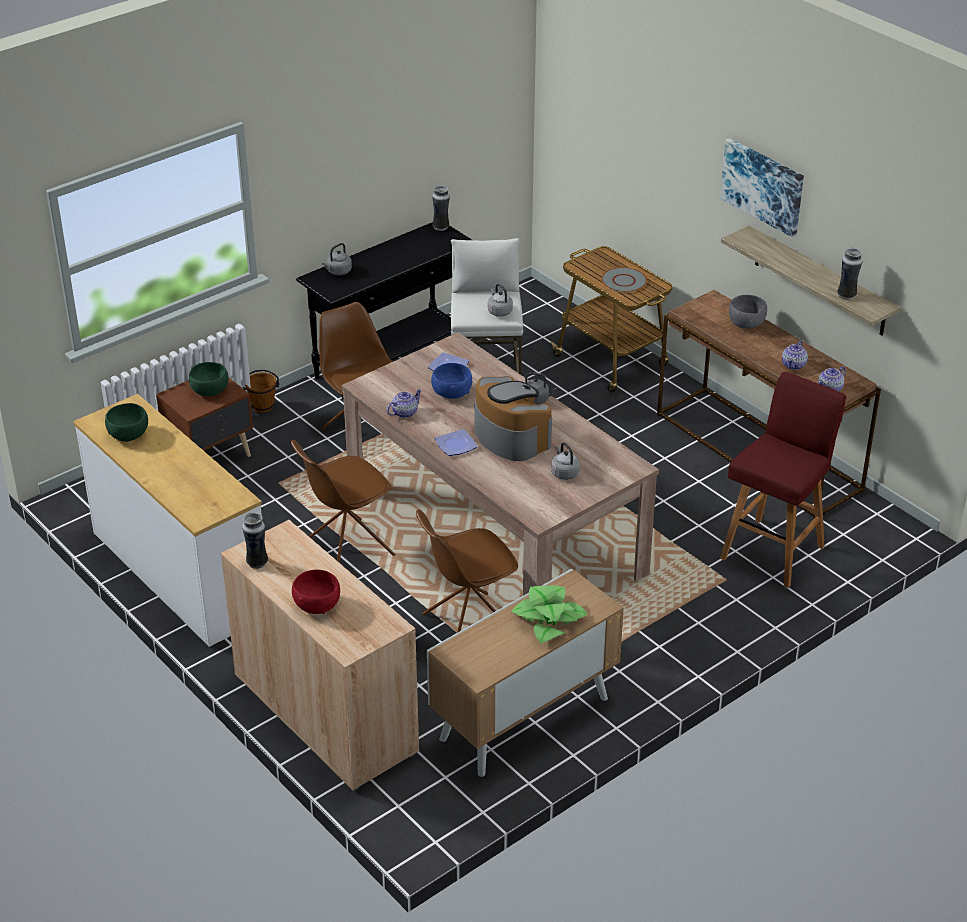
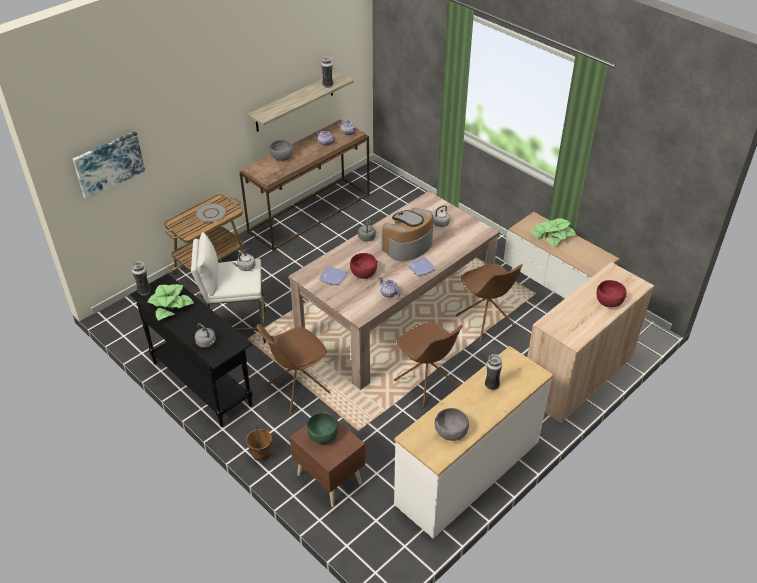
camera: 95 degrees left, 5 degrees up
(129, 434) = (450, 432): green bowl -> grey bowl
(257, 562) = (580, 333): vase -> vase (491, 385)
(412, 245) = (170, 305): none -> potted plant
(451, 393) = (363, 274): blue bowl -> red bowl
(763, 186) = (250, 82): picture -> picture (108, 163)
(774, 551) = (397, 209): red stool -> none

